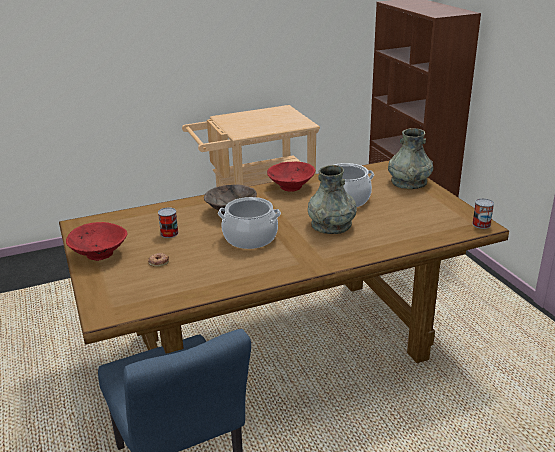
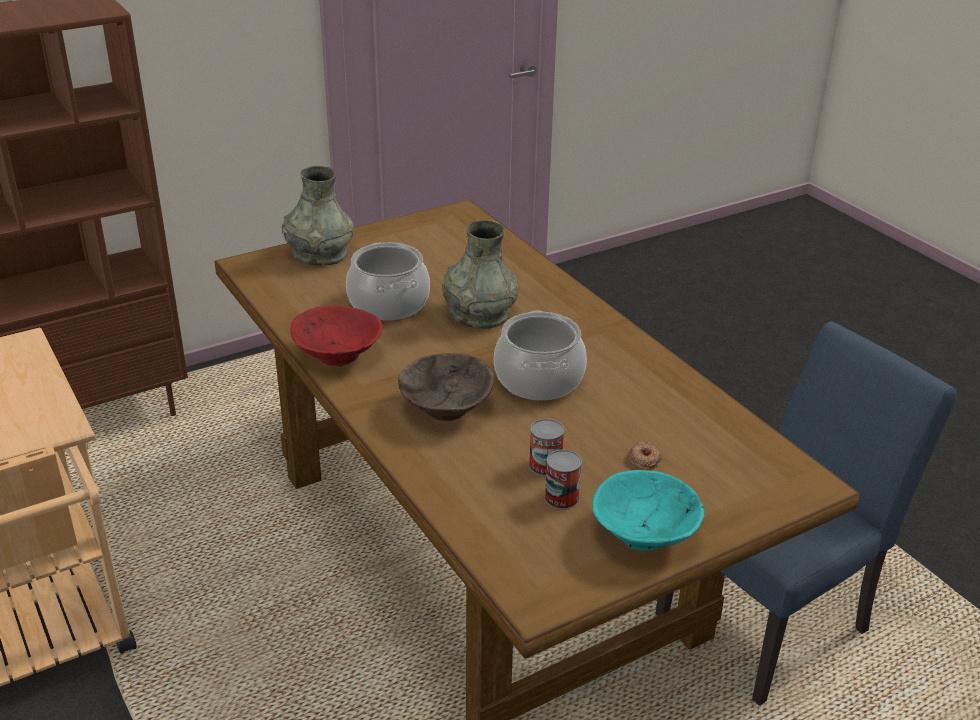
camera: 100 degrees left, 5 degrees up
(98, 254) = (644, 536): red bowl -> turquoise bowl
(481, 224) = (458, 212): can -> can (561, 498)

